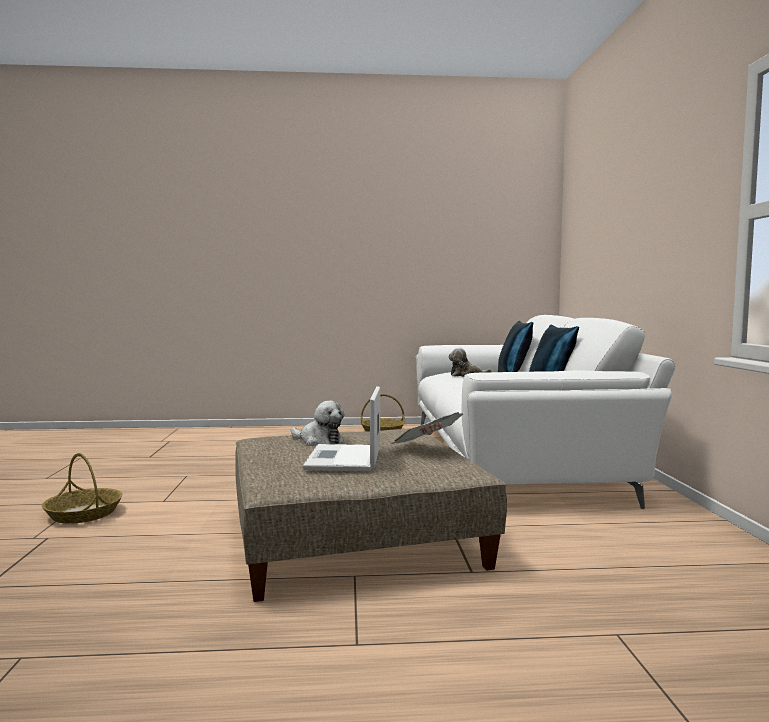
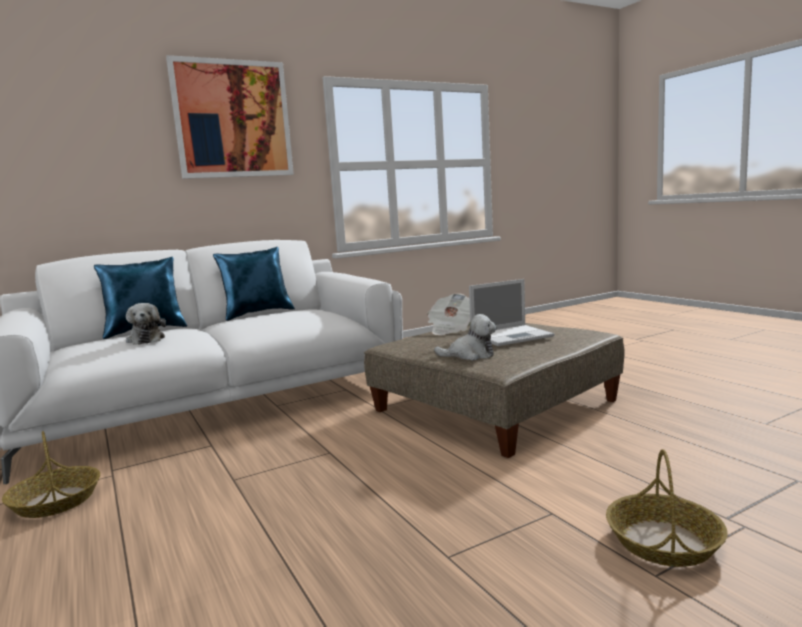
camera: 115 degrees left, 5 degrees up
(319, 441) = (470, 355): plush toy -> plush toy turned 90 degrees clockwise
(662, 172) = (233, 119): none -> picture

